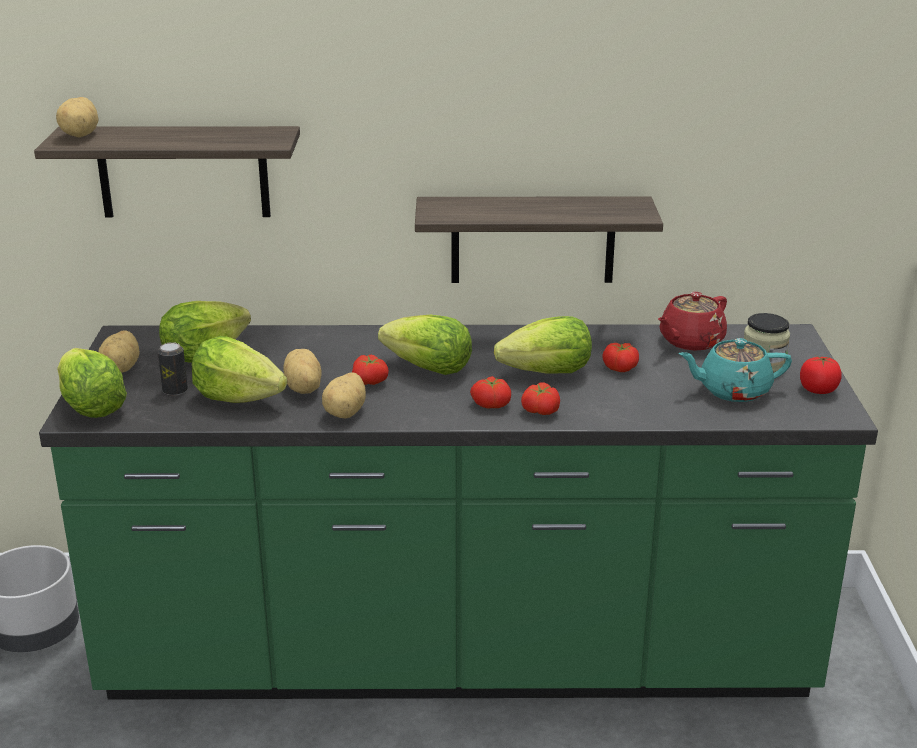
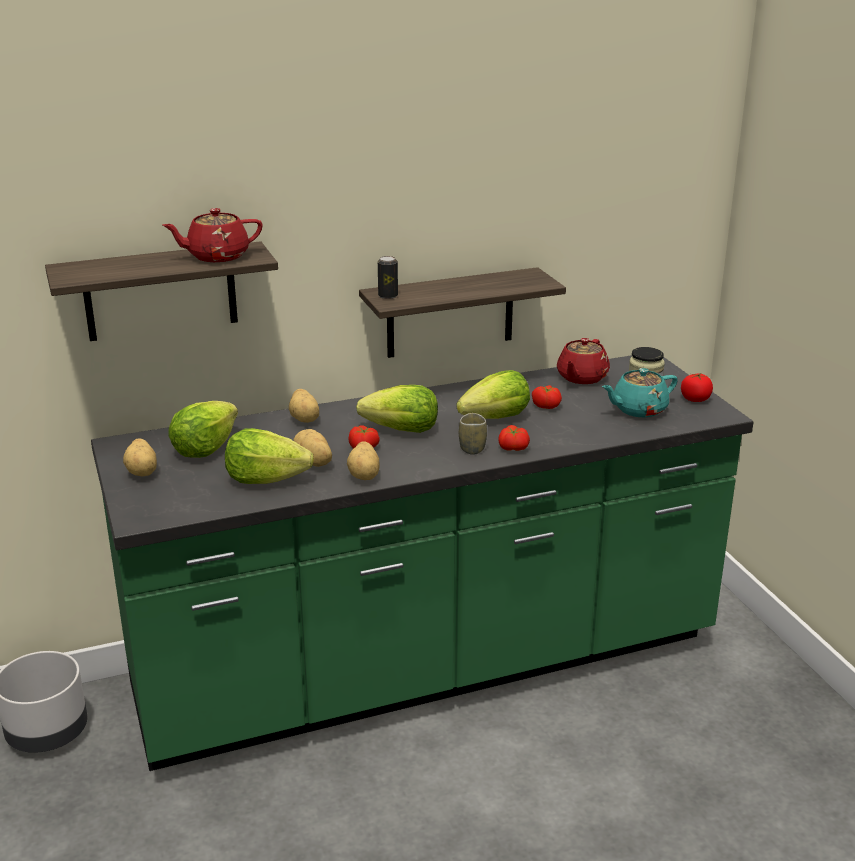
camera: 20 degrees left, 0 degrees up
(82, 135) = (79, 269): potato -> potato (305, 419)
(91, 407) = (144, 509): lettuce -> none
(175, 391) = (206, 483): can -> can (388, 296)
(233, 137) = (217, 256): none -> red teapot
(492, 404) = (472, 449): tomato -> cup

